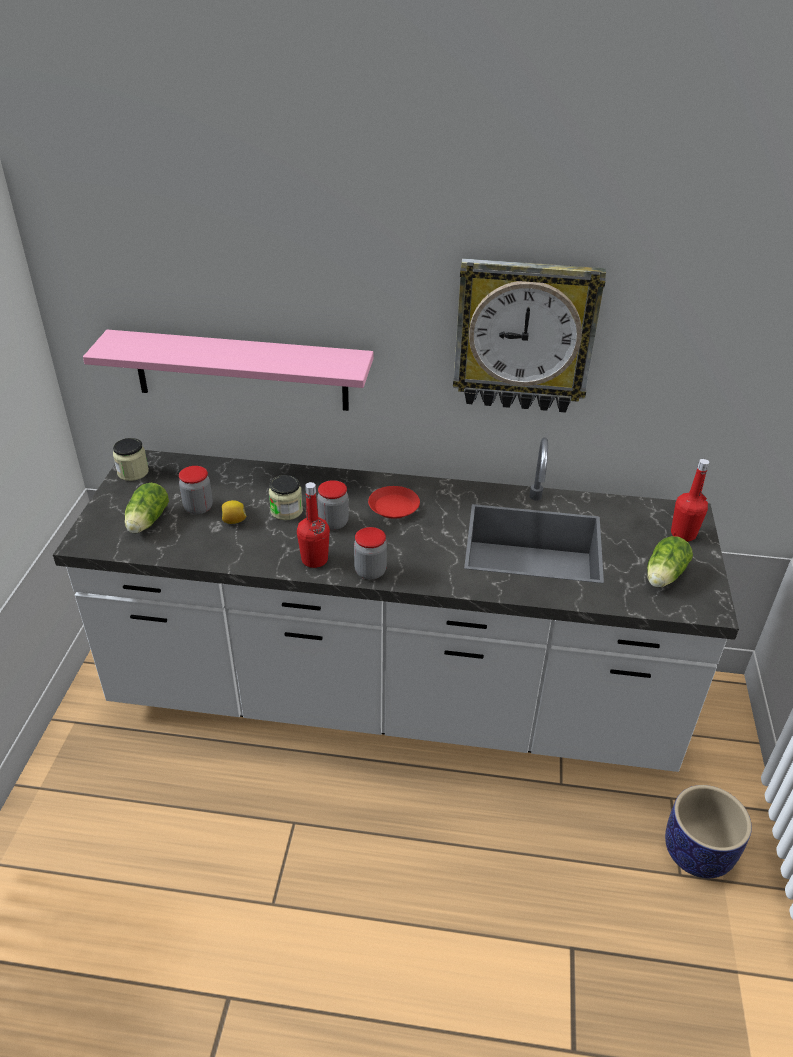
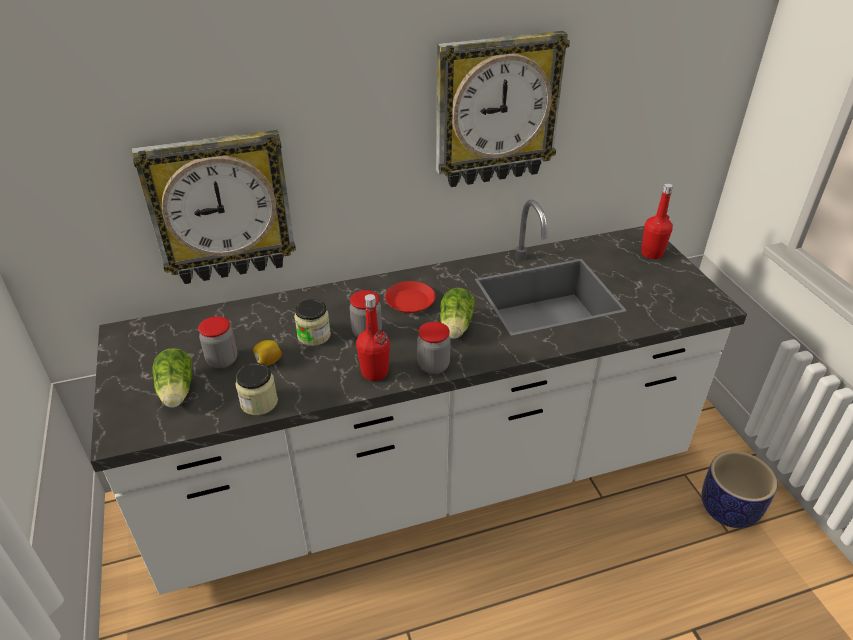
camera: 25 degrees left, 0 degrees up
(133, 472) = (125, 346): jar -> jar (259, 402)
(241, 370) = (221, 208): pink shelf -> wall clock
(663, 576) = (664, 291): lettuce -> lettuce (455, 327)

